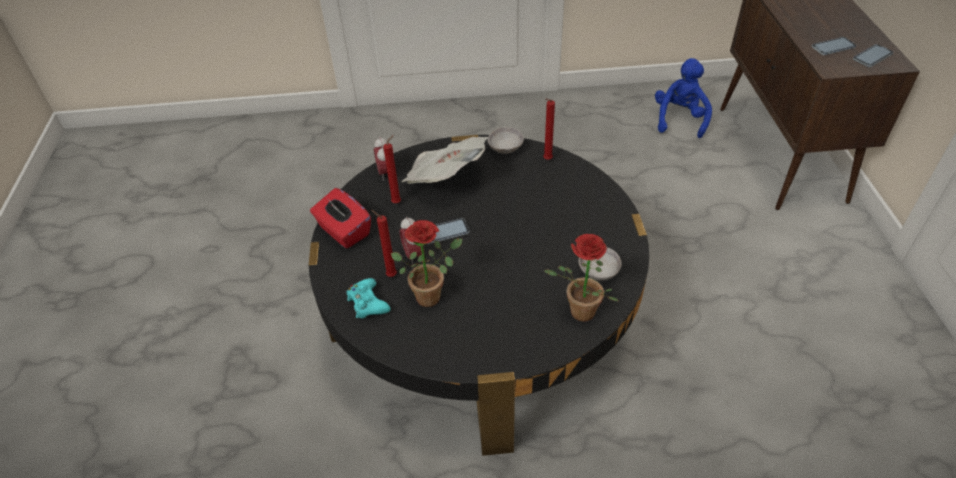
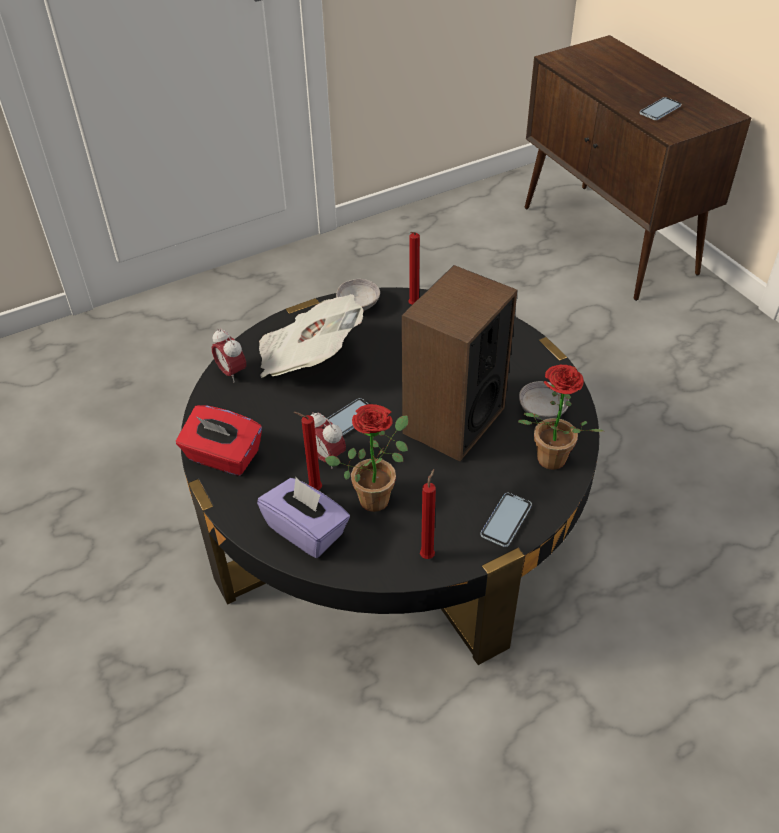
camera: 25 degrees left, 0 degrees up
(367, 303) = (306, 530): turquoise game controller -> purple tissue box
(397, 202) = (268, 402): red candle -> red candle (428, 554)
(523, 257) = (453, 420): none -> speaker
(679, 119) = (488, 229): blue plush toy -> none
(872, 57) = (701, 112): phone -> phone (506, 520)

